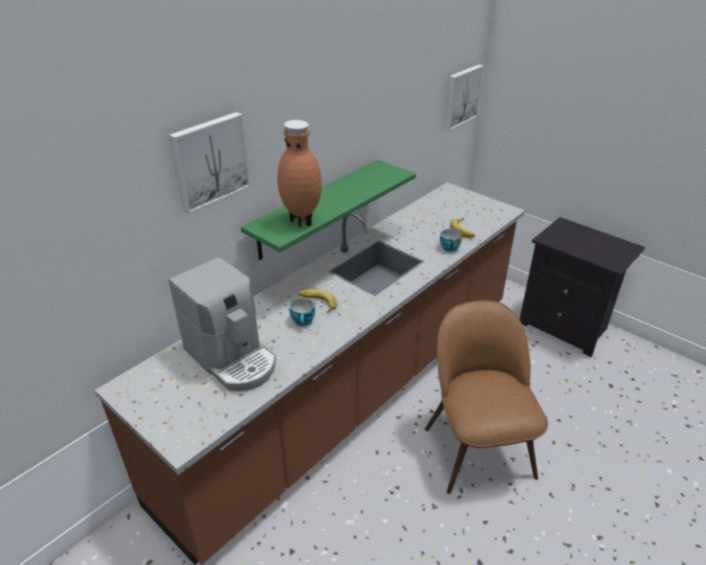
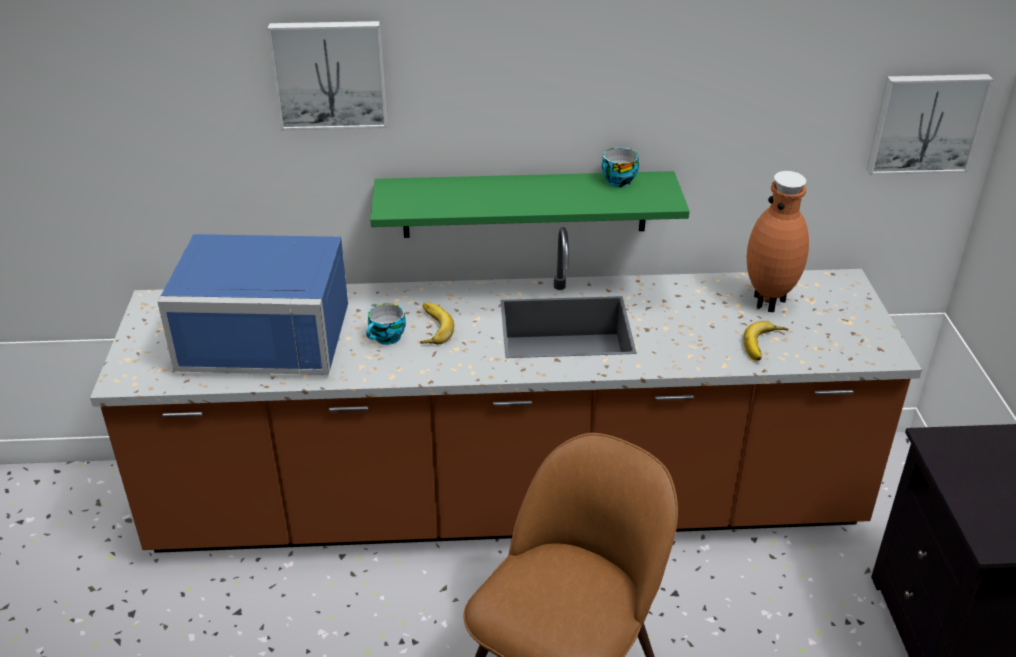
camera: 45 degrees right, 0 degrees up
(232, 358) = (269, 333): coffee machine -> blue microwave
(302, 220) = (444, 203): brown vase -> brown vase (769, 302)
(448, 247) = (699, 355): cup -> cup (618, 180)

